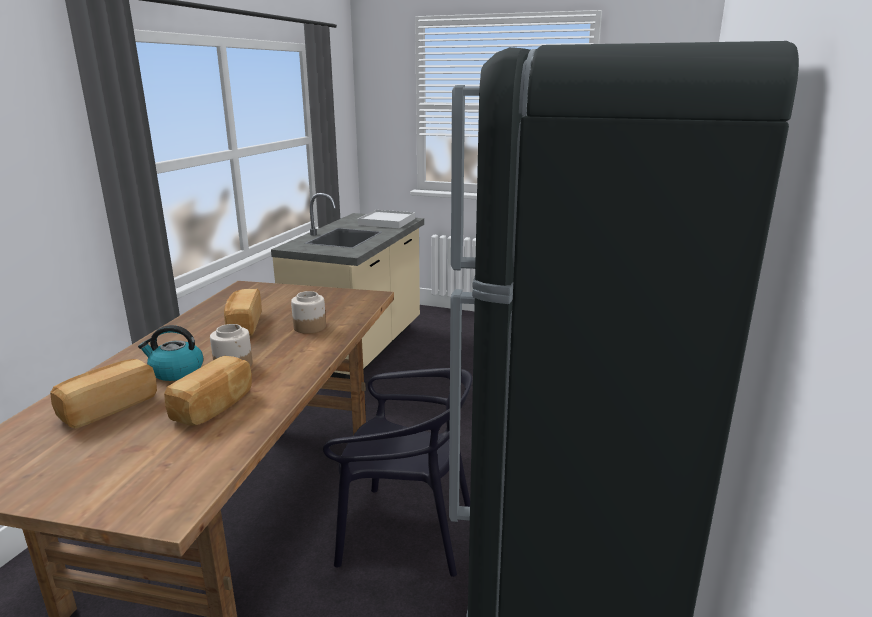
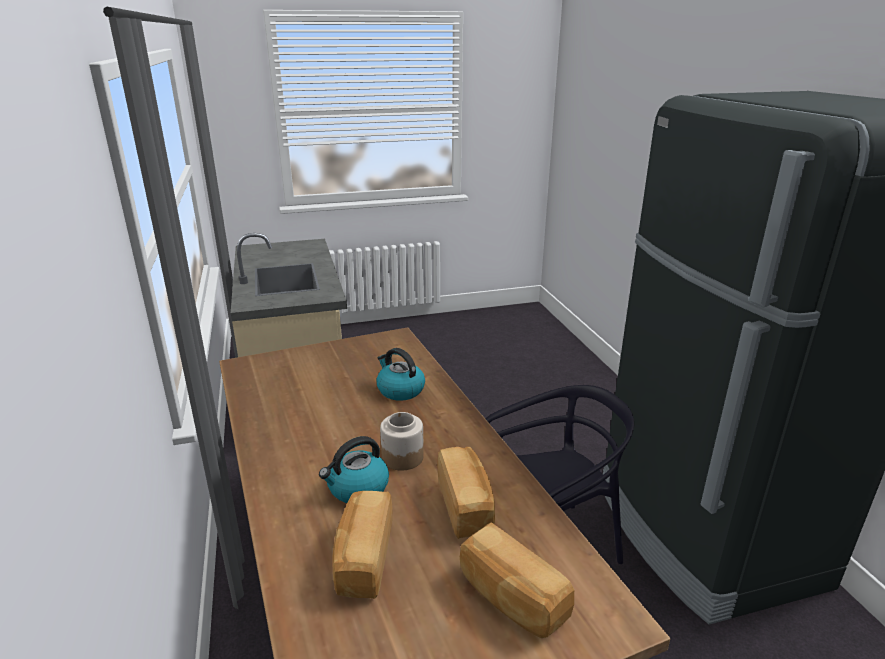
camera: 35 degrees left, 5 degrees up
(243, 325) = (329, 411): bread -> bread (511, 597)
(309, 327) = (400, 390): jar -> kettle
(387, 222) = (295, 250): white tray -> none

